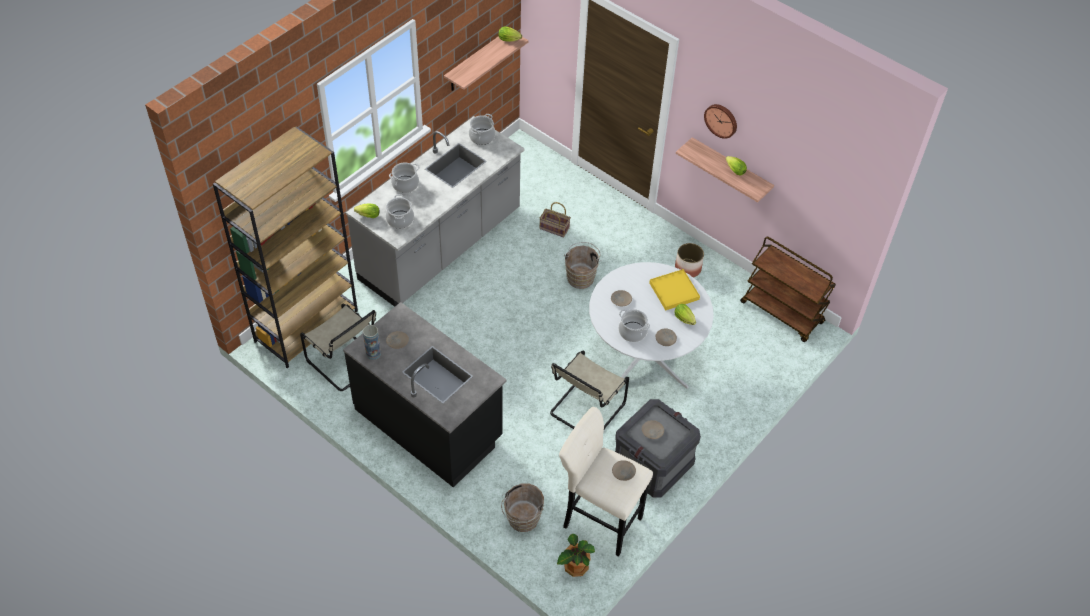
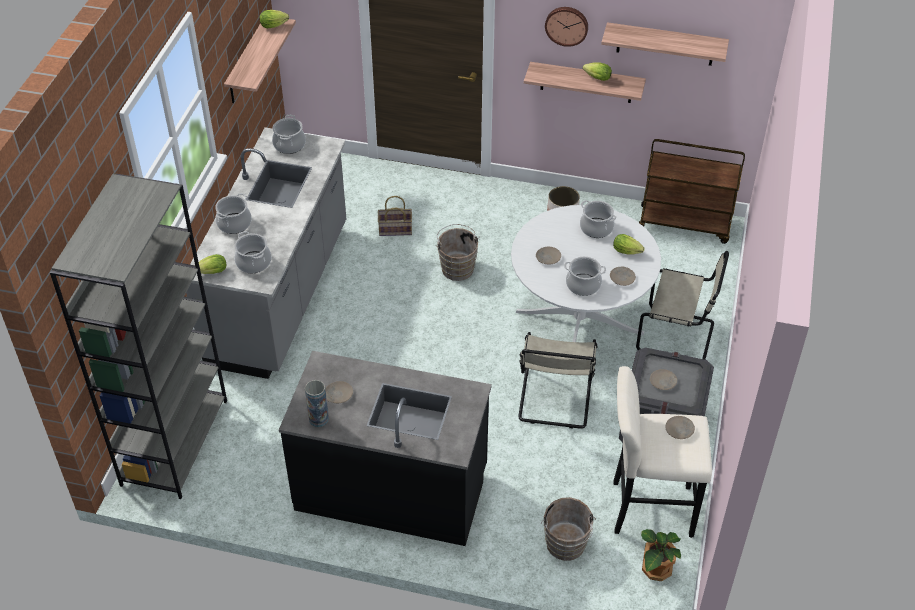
camera: 25 degrees left, 5 degrees down
(306, 325) = (174, 441): brown bookcase -> grey bookcase
(346, 363) = (250, 463): beige chair -> beige chair (678, 337)
(674, 291) = (596, 228): yellow tray -> cooking pot
(791, 164) = (665, 44): none -> shelf

